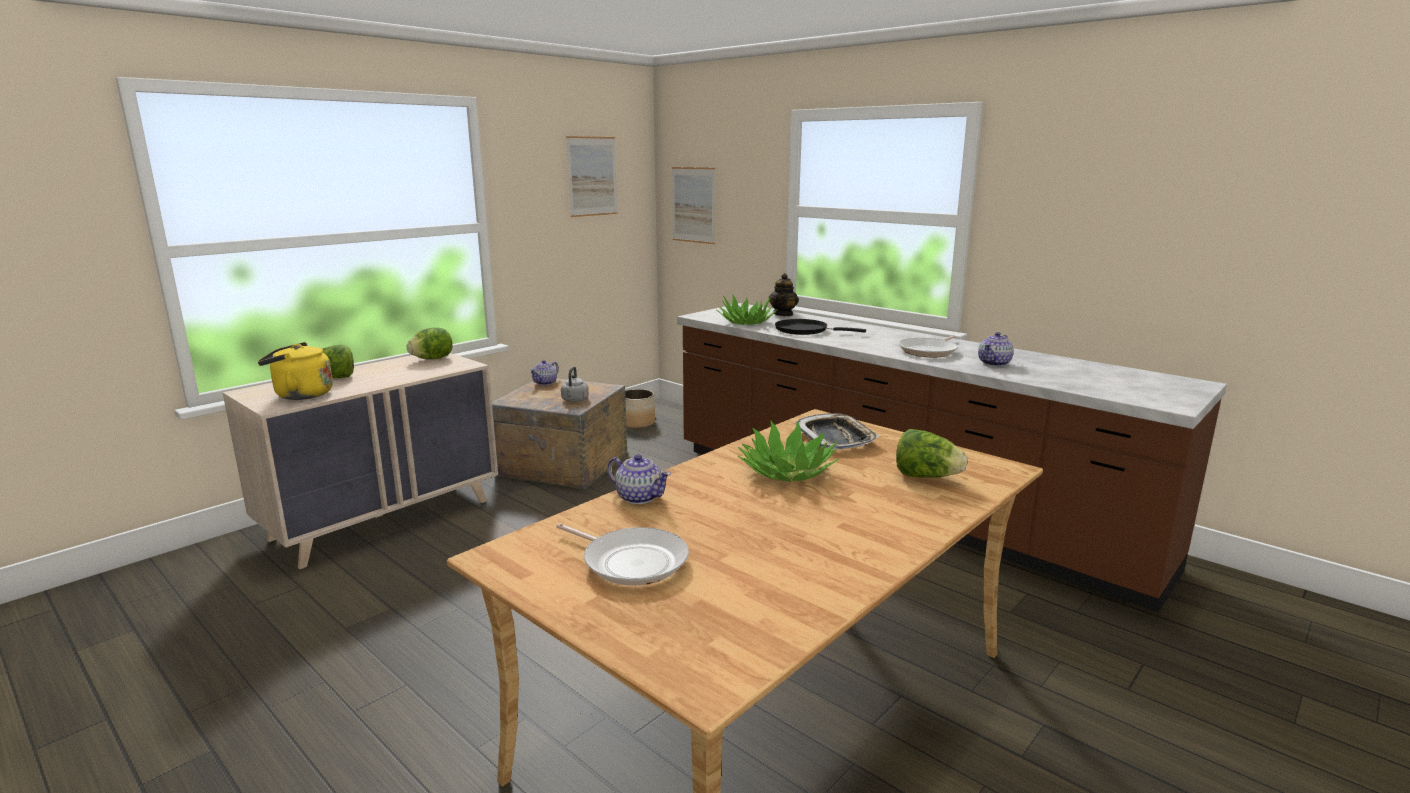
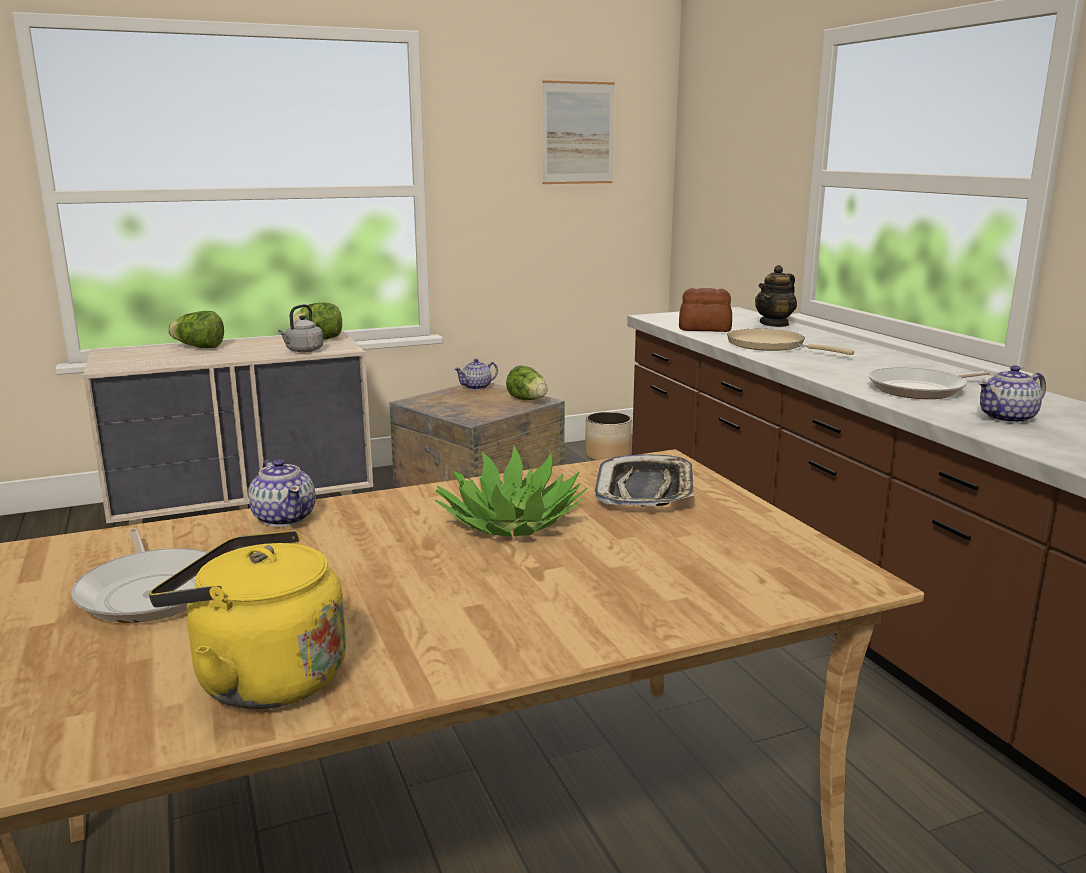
camera: 25 degrees right, 0 degrees up
(300, 395) = (145, 360): yellow kettle -> yellow kettle (262, 678)
(574, 400) = (485, 410): grey kettle -> grey kettle (303, 351)
(693, 205) = (710, 173): picture -> none
(746, 322) = (705, 329): potted plant -> bread
(805, 330) = (771, 346): black frying pan -> beige frying pan
(926, 477) = (700, 567): lettuce -> lettuce (528, 400)

